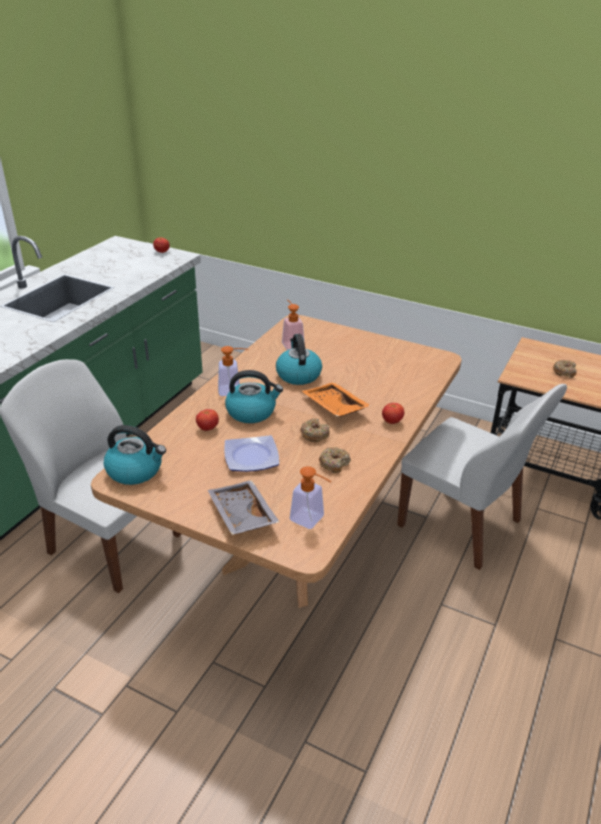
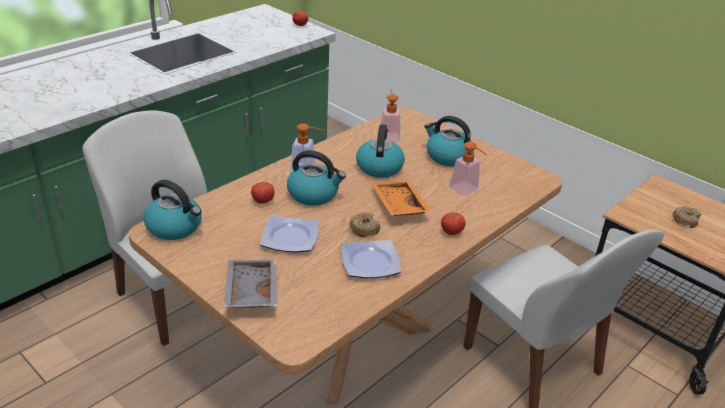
camera: 15 degrees right, 0 degrees up
(312, 520) = (316, 313): soap dispenser -> soap dispenser (467, 190)
(334, 463) = (369, 262): donut -> plate
(353, 354) = (447, 157): none -> kettle

